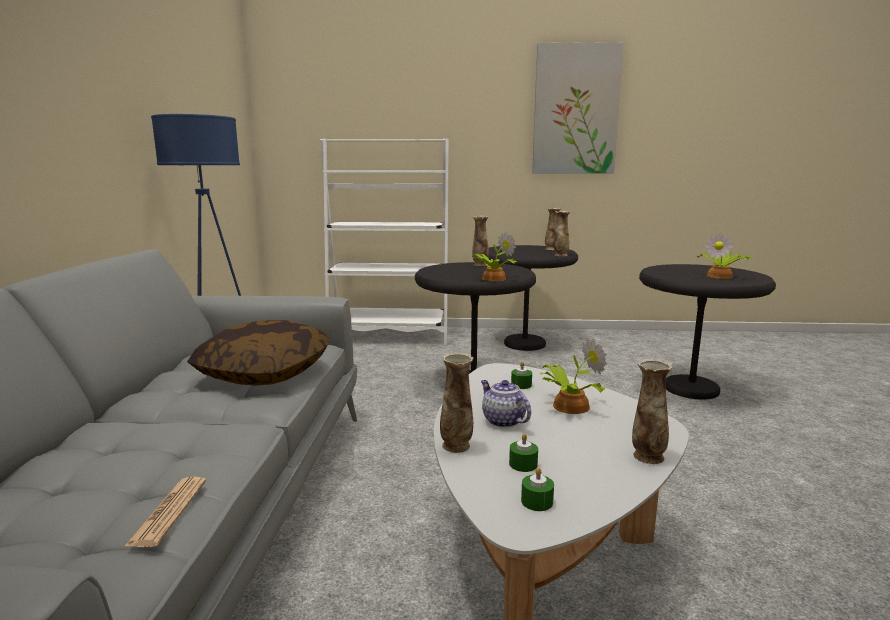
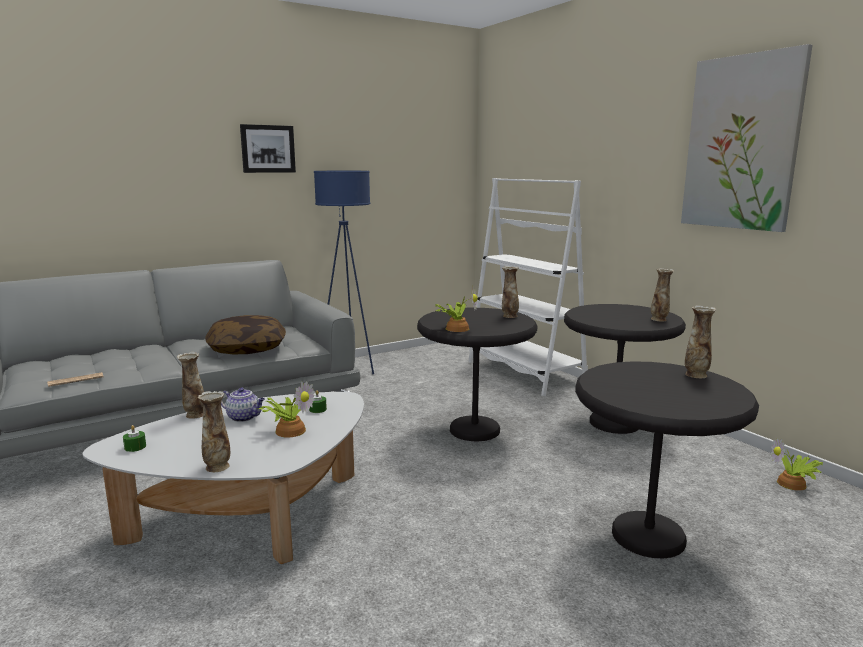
camera: 55 degrees right, 0 degrees up
(84, 71) = (267, 149): none -> picture
(502, 420) = (244, 417): teapot -> teapot turned 90 degrees clockwise
(523, 464) = (181, 435): green candle -> none
(560, 255) = (629, 327): vase -> vase (696, 375)
(721, 276) = (664, 394): potted plant -> potted plant (793, 484)

